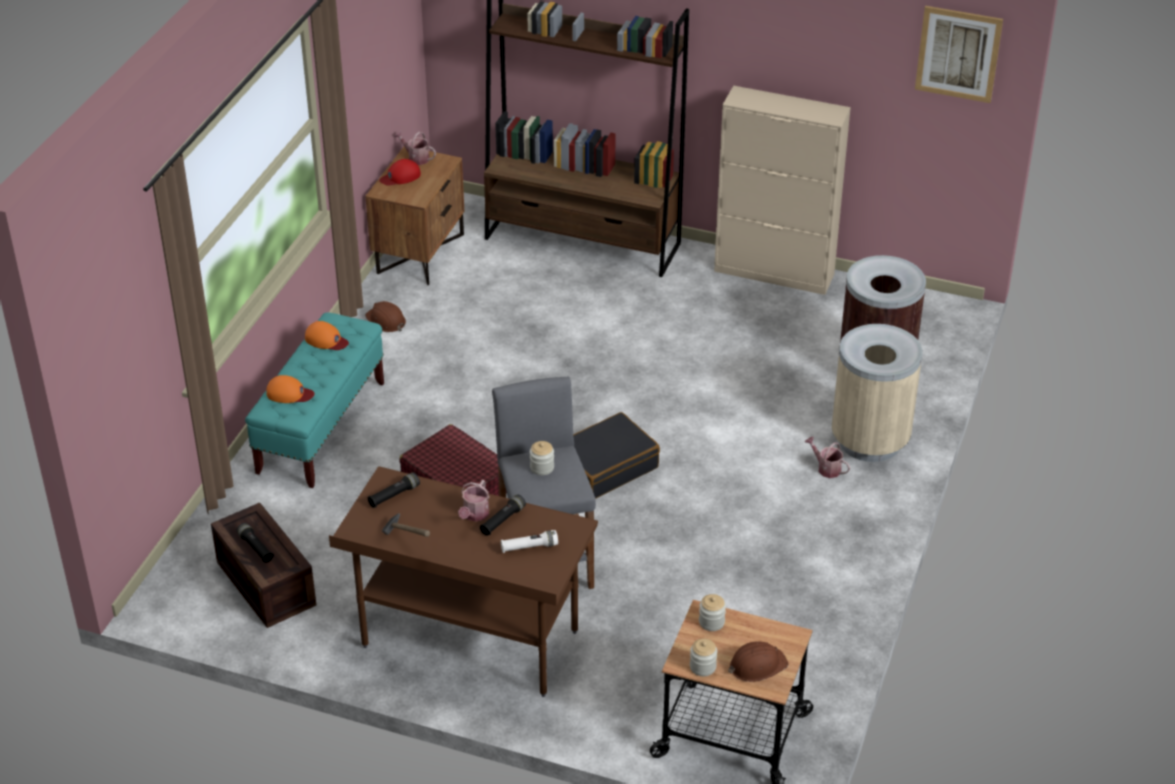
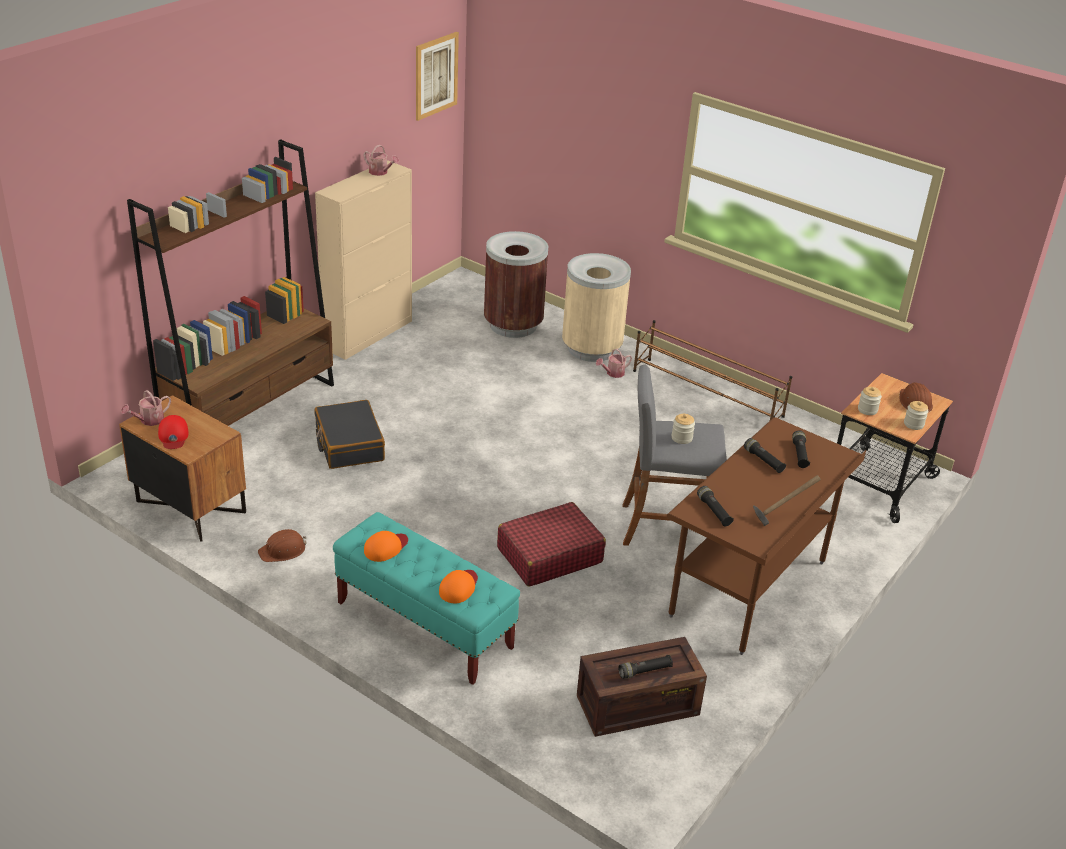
camera: 75 degrees left, 5 degrees down
(474, 515) = (752, 473): watering can -> watering can (380, 172)
(529, 547) = (799, 454): white flashlight -> black flashlight
(606, 466) = (563, 470): black suitcase -> black suitcase (349, 444)
(836, 555) = (707, 394): none -> brown shoe rack

